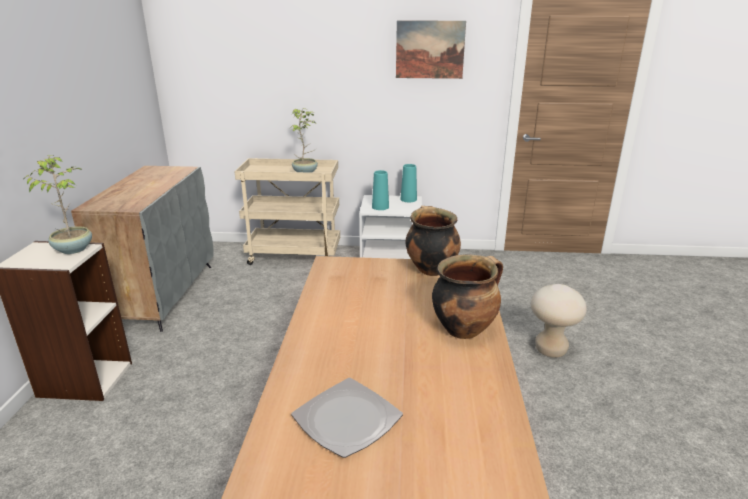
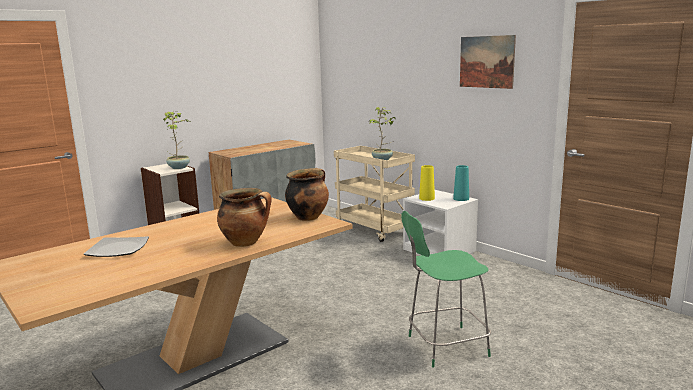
camera: 45 degrees right, 10 degrees down
(380, 207) = (427, 198): turquoise vase -> yellow vase
(550, 350) = (444, 346): beige stool -> green chair

